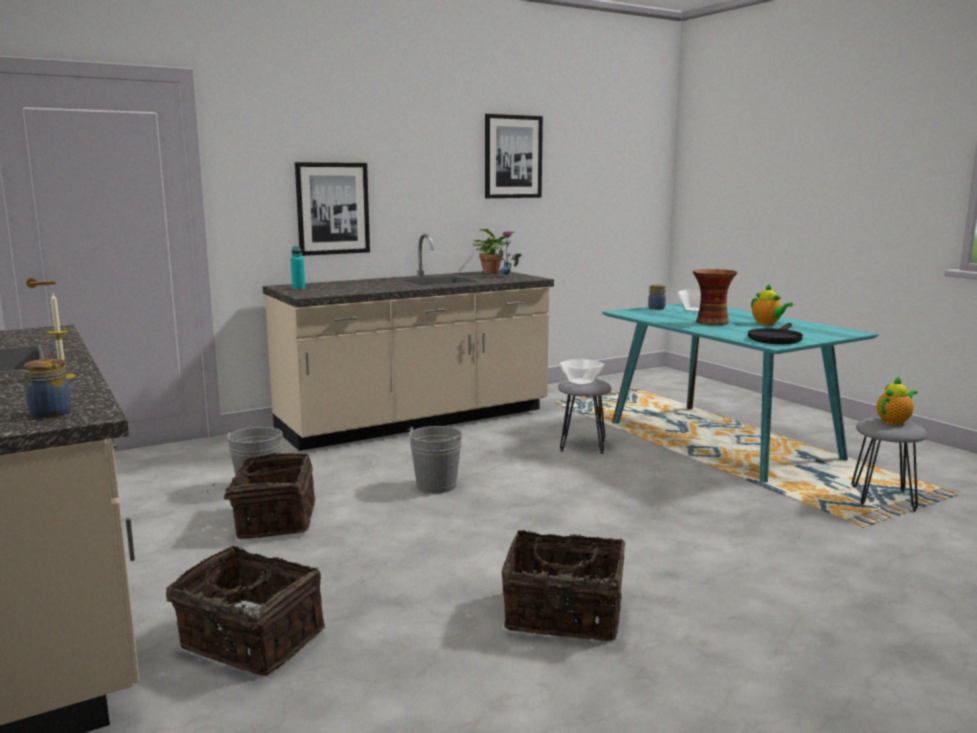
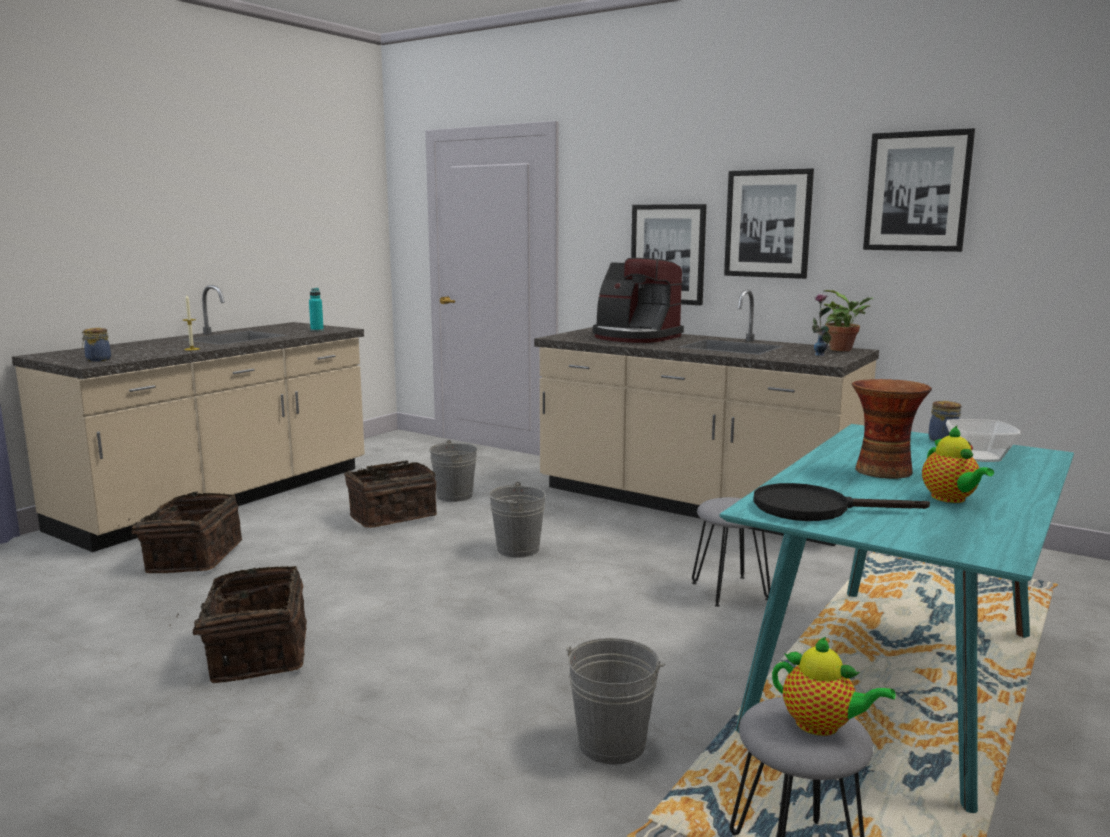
camera: 65 degrees right, 0 degrees up
(298, 289) = (590, 332): turquoise bottle -> turquoise bottle (317, 330)
(351, 286) = (635, 337): none -> coffee machine
(417, 180) = (768, 224): none -> picture
(580, 382) = (726, 503): bowl -> none
(767, 323) = (950, 499): teapot -> teapot turned 45 degrees counterclockwise
(767, 513) = (612, 744): none -> grey bucket

